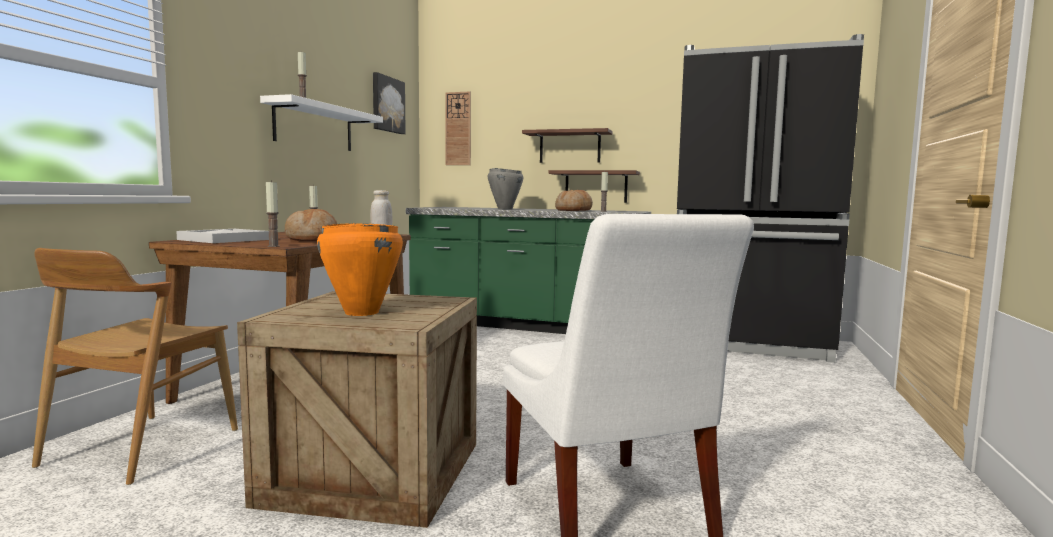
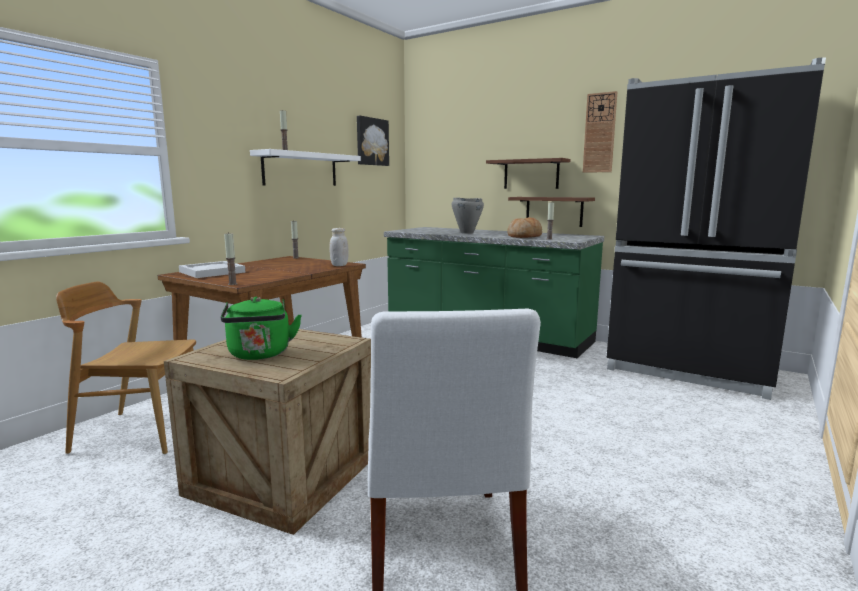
camera: 15 degrees right, 5 degrees up
(141, 447) = (141, 432): brown chair -> brown chair turned 60 degrees clockwise
(313, 239) = (277, 272): bread -> none
(361, 313) = (260, 355): orange cooking pot -> green kettle
(458, 129) = (436, 158): wall clock -> wall clock (599, 133)

